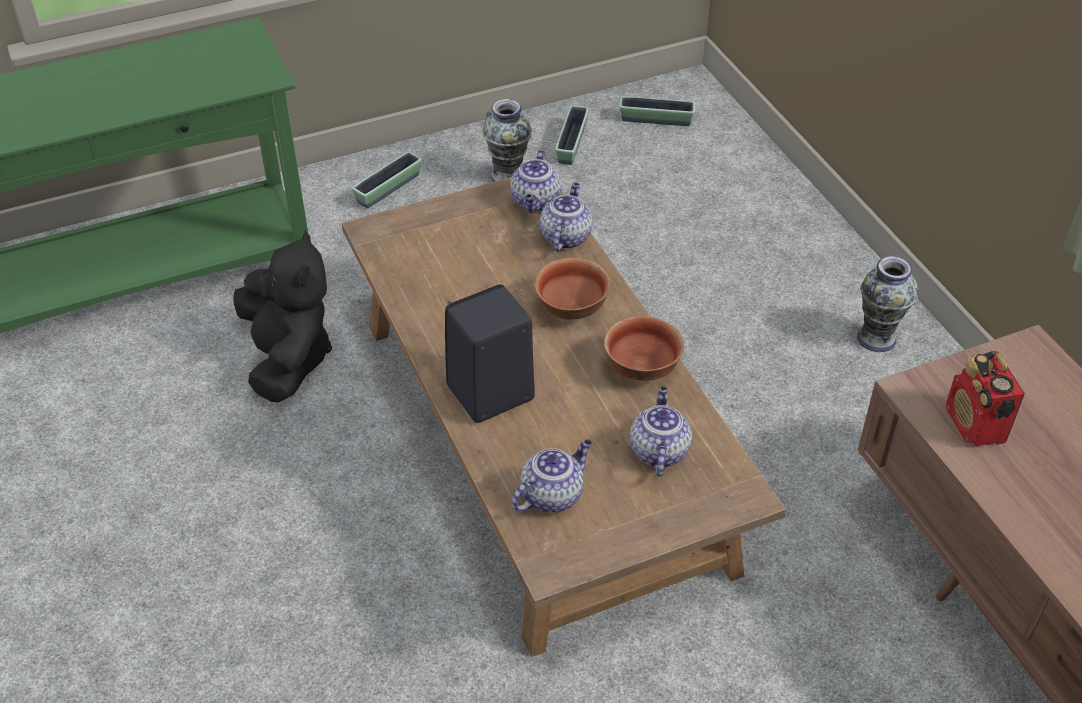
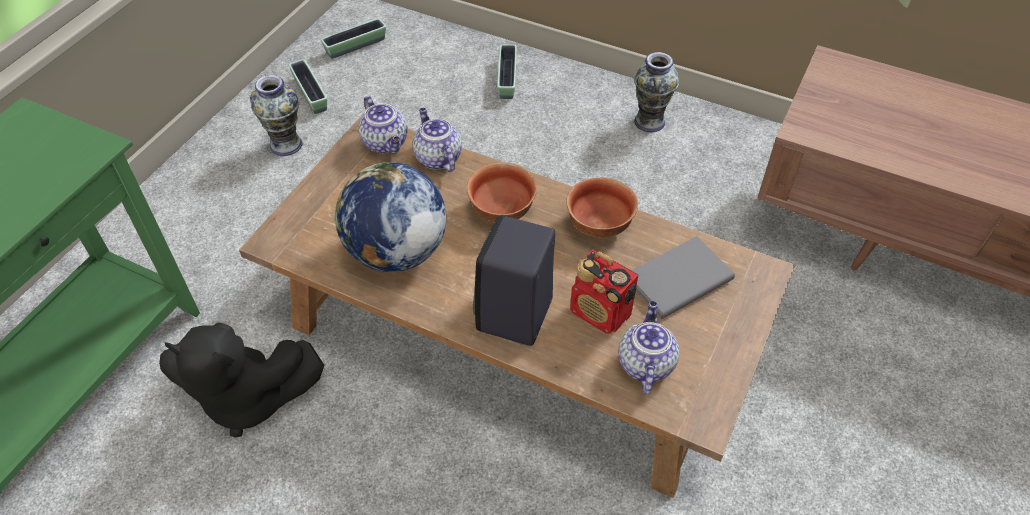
camera: 40 degrees left, 5 degrees up
(288, 359) = (247, 398): black plush toy -> black plush toy turned 150 degrees clockwise
(388, 189) = (194, 206): planter -> planter (507, 79)
(451, 291) = (395, 252): none -> globe
(658, 451) = (676, 279): teapot -> grey book
(975, 425) = (861, 131): radio -> radio (601, 313)

